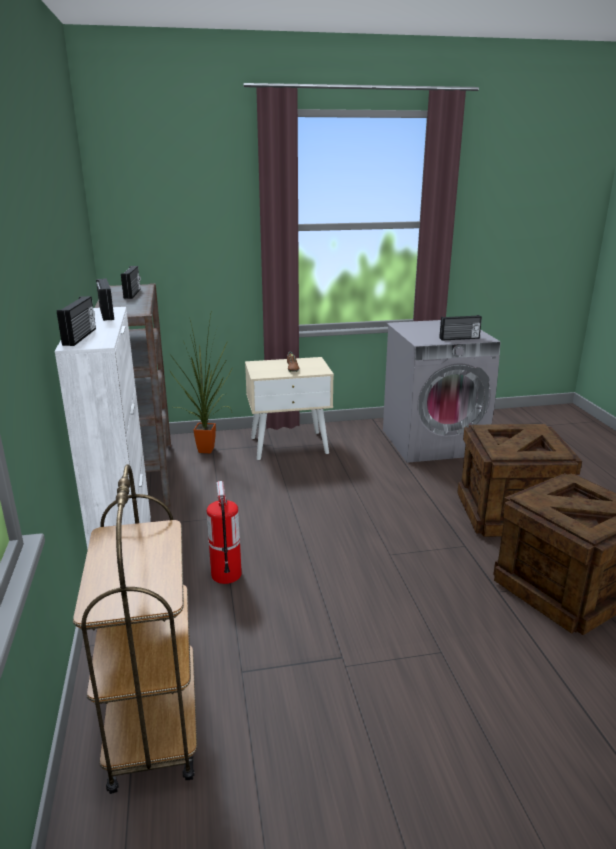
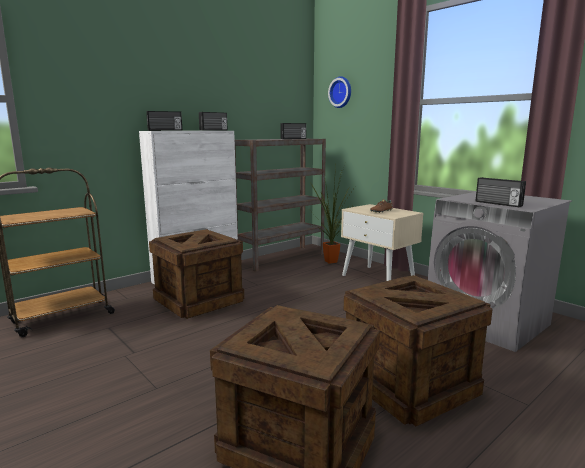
camera: 60 degrees right, 10 degrees down
(153, 210) = (341, 92): none -> wall clock
(226, 574) = (198, 301): fire extinguisher -> crate

